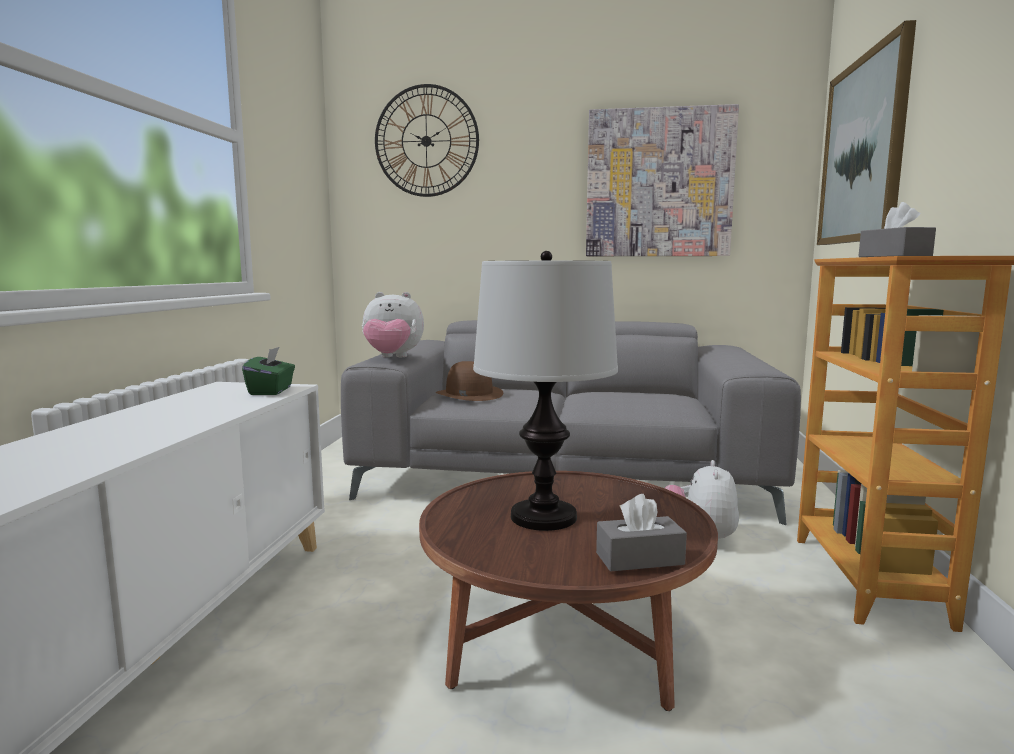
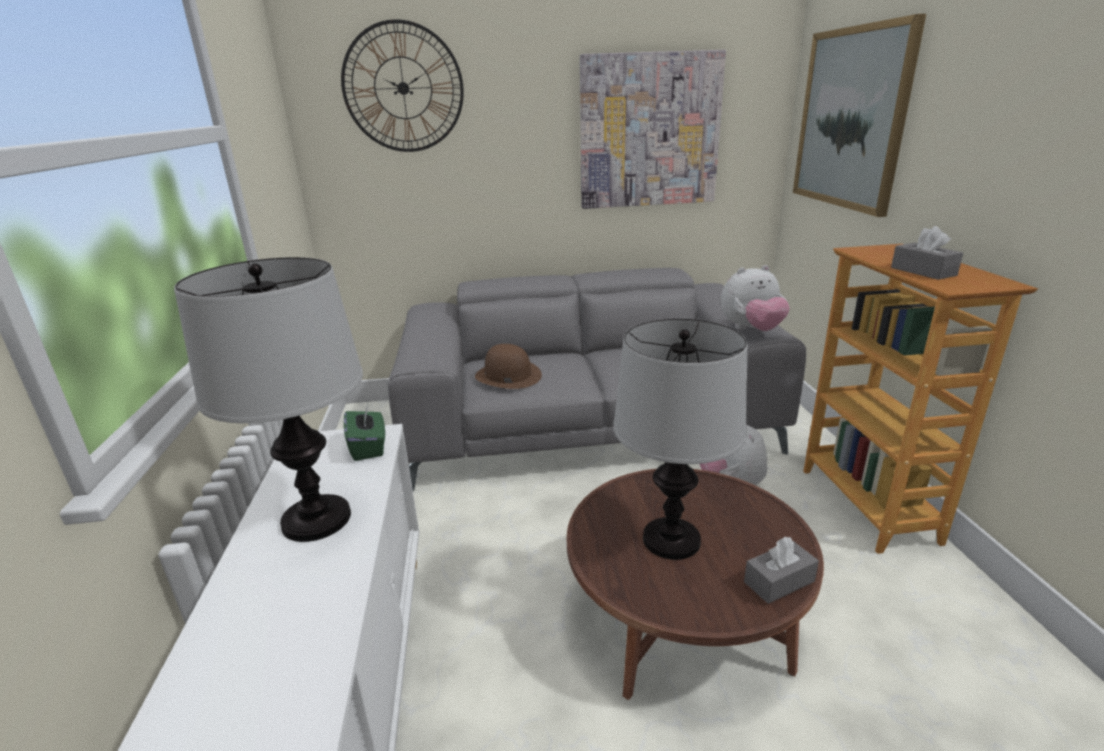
camera: 15 degrees left, 15 degrees up
(175, 415) = (316, 520): none -> table lamp
(392, 358) = (430, 353): plush toy -> plush toy (751, 330)

